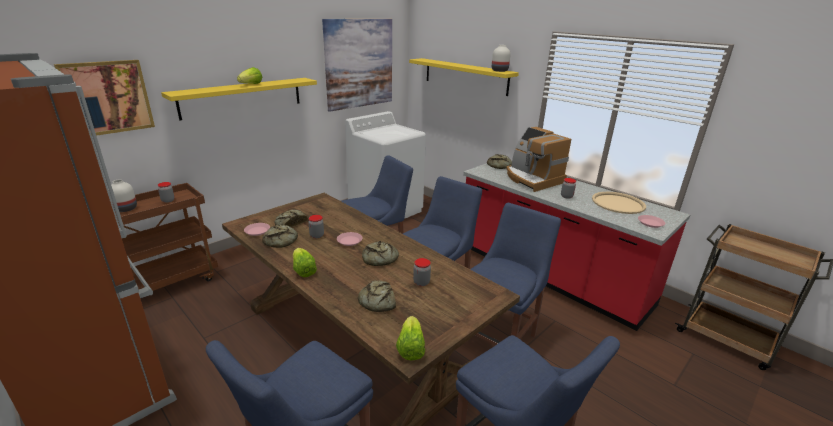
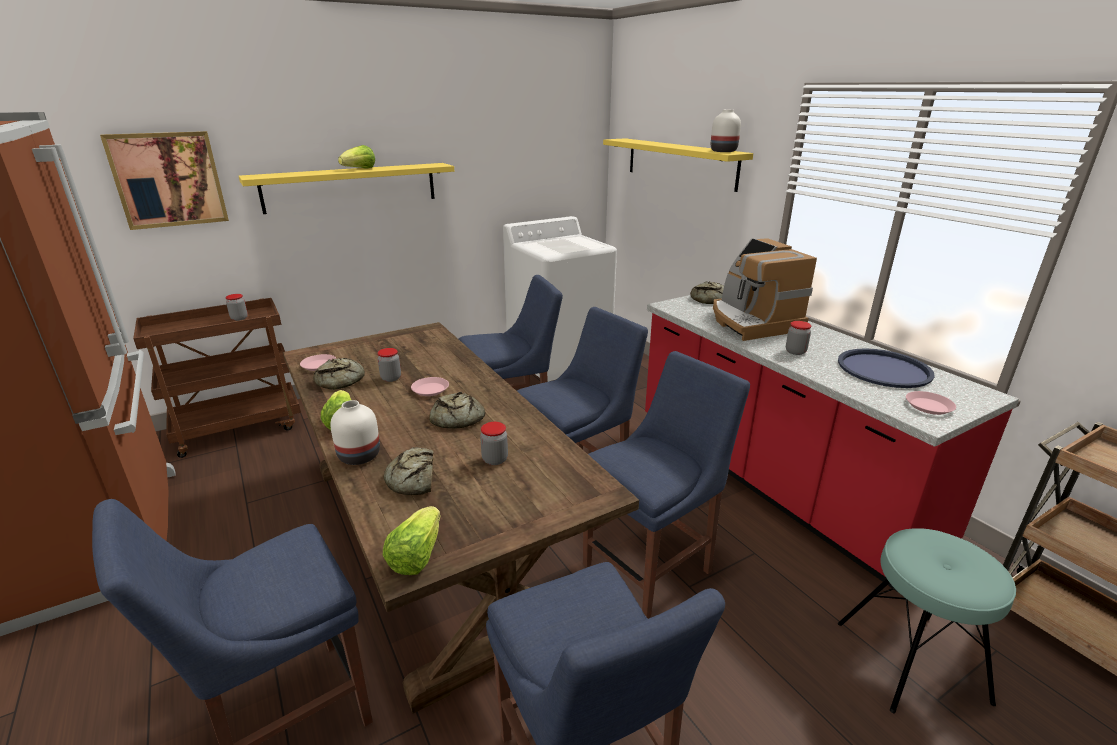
camera: 15 degrees right, 0 degrees up
(125, 209) = (184, 324): white vase -> white vase (358, 456)
(290, 223) = (367, 358): bread -> none
(359, 64) = (528, 145): picture -> none
(618, 203) = (883, 369): beige tray -> blue tray
(655, 367) = (910, 661): none -> turquoise stool

